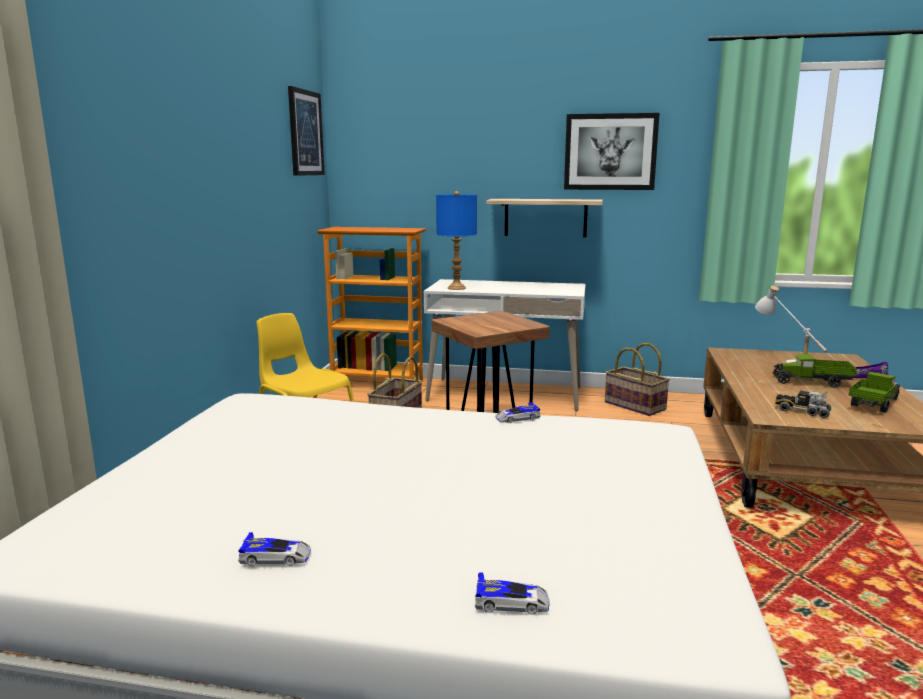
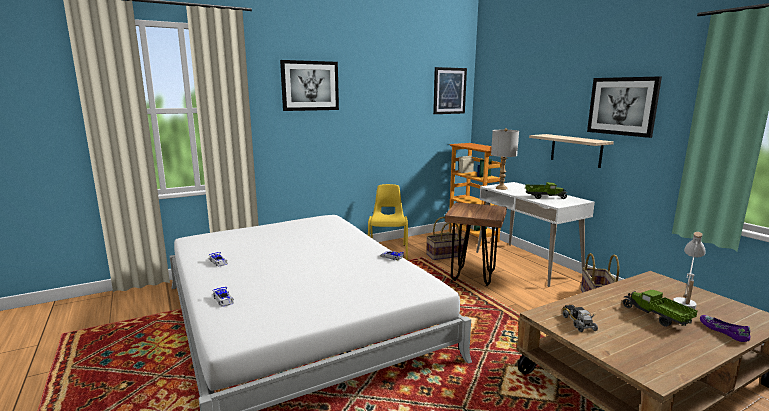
camera: 50 degrees right, 0 degrees up
(131, 99) = (310, 86): none -> picture
(457, 288) = (501, 188): blue table lamp -> grey table lamp
(873, 404) = (657, 345): toy truck -> toy truck (545, 197)

